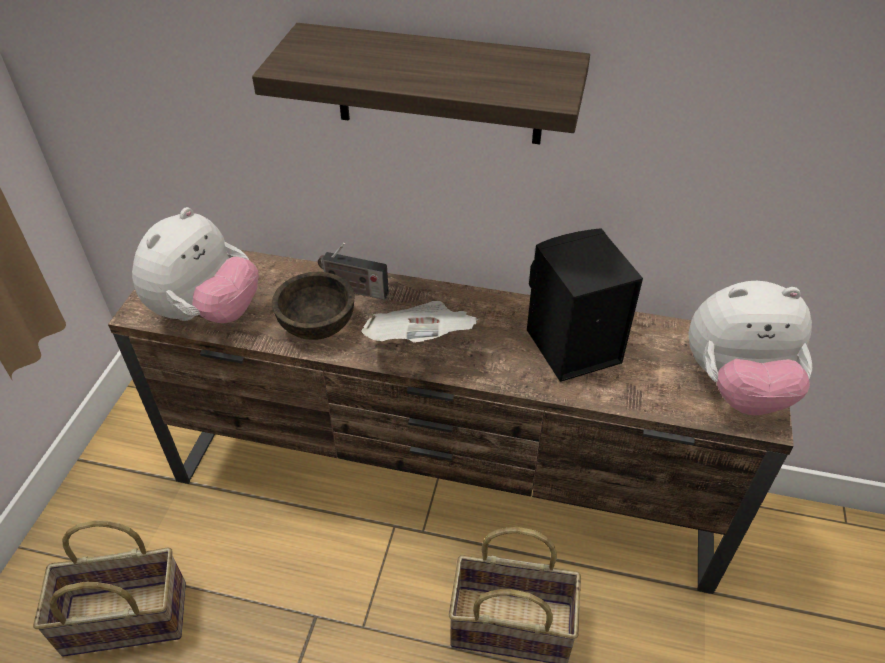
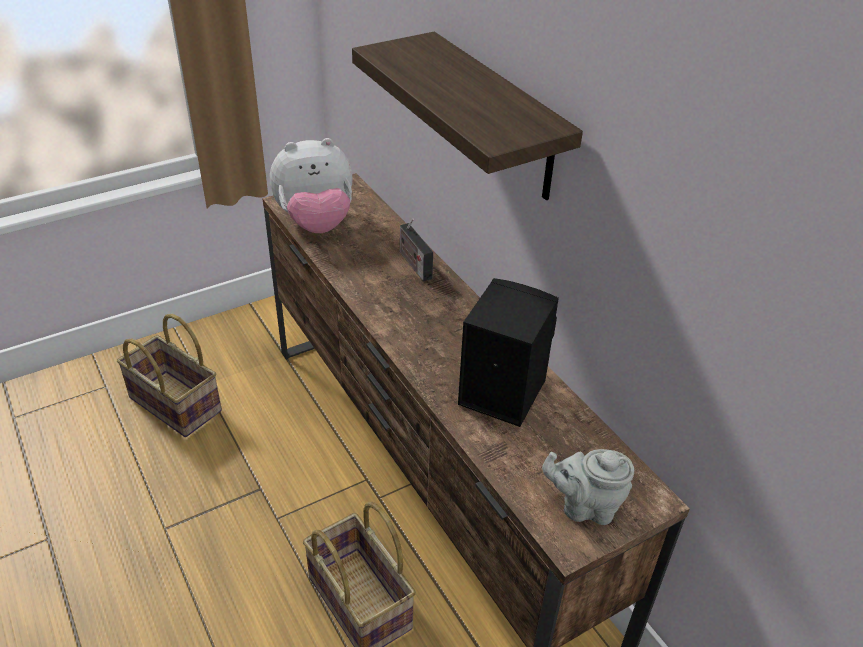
camera: 45 degrees right, 5 degrees down
(317, 325) = (363, 269): brown bowl -> none
(421, 343) = (407, 320): newspaper -> none
(736, 386) = (584, 506): plush toy -> grey teapot

